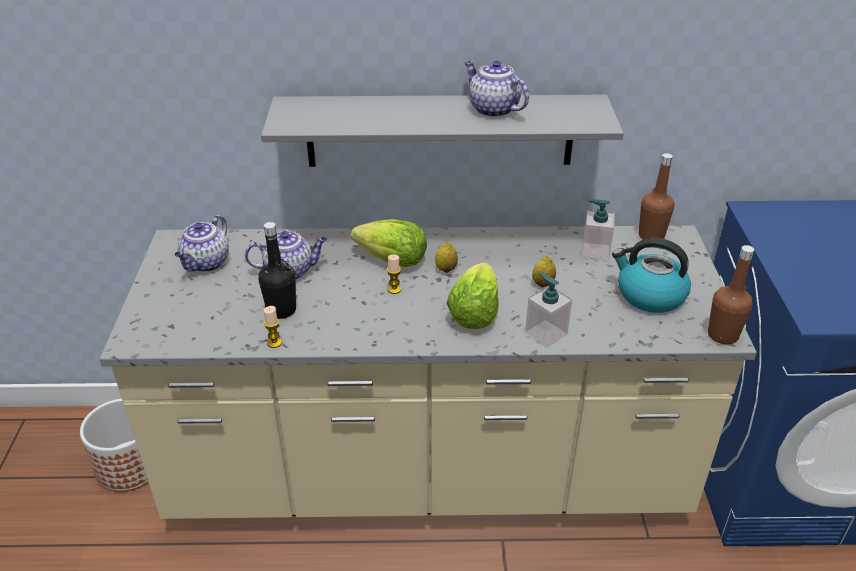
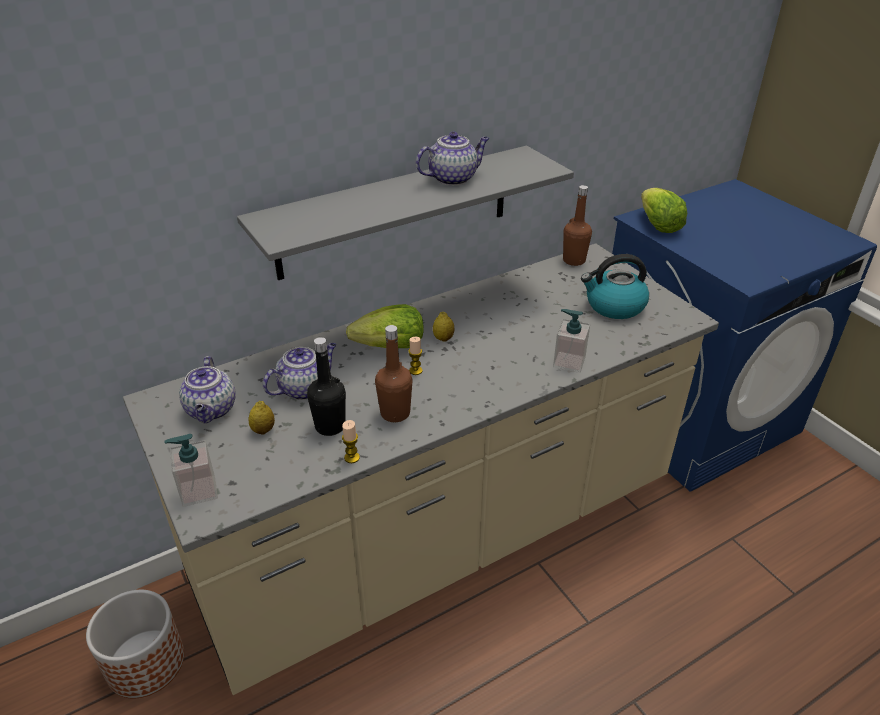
camera: 30 degrees left, 0 degrees up
(474, 314) = (500, 367): lettuce -> lettuce (658, 226)
(492, 109) = (453, 178): teapot -> teapot turned 135 degrees clockwise
(543, 284) = (530, 324): lemon -> lemon (263, 430)
(595, 251) = (545, 285): soap dispenser -> soap dispenser (198, 491)
(722, 335) = (688, 318): brown bottle -> brown bottle (395, 413)

